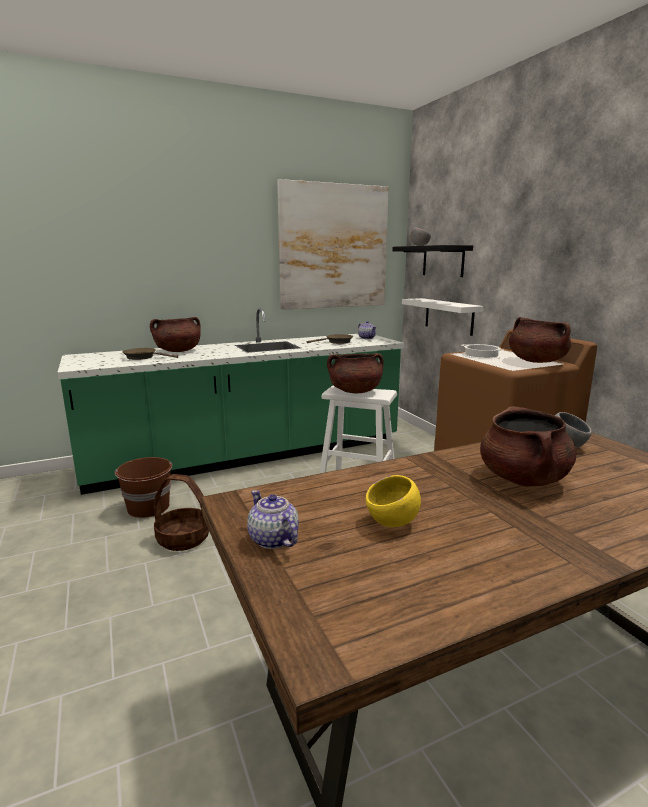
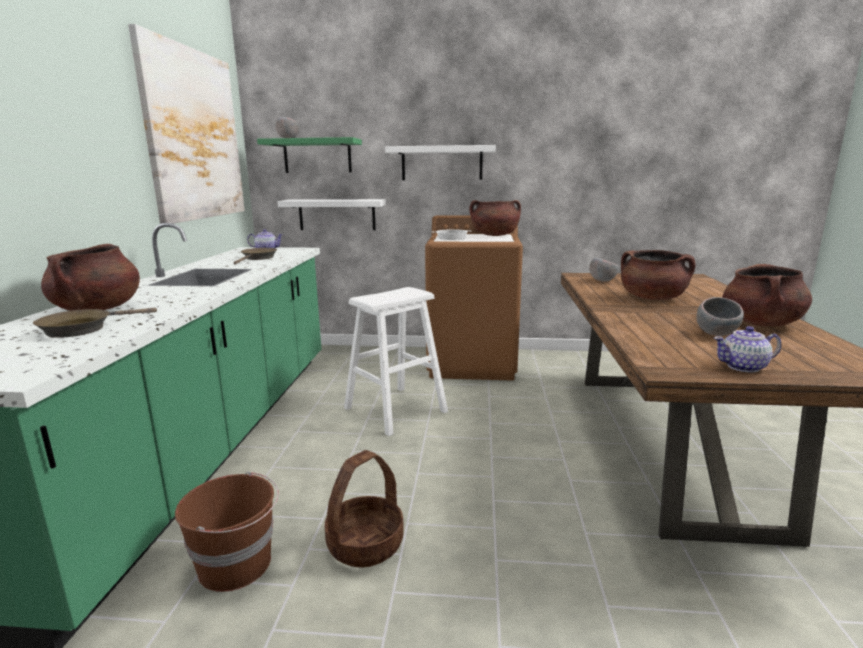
camera: 60 degrees left, 0 degrees up
(355, 391) = (389, 296): brown cooking pot -> brown cooking pot (761, 323)
(392, 523) = (716, 334): yellow bowl -> grey bowl
(443, 261) = (317, 156): black shelf -> green shelf
(533, 271) = (442, 163): none -> white shelf

